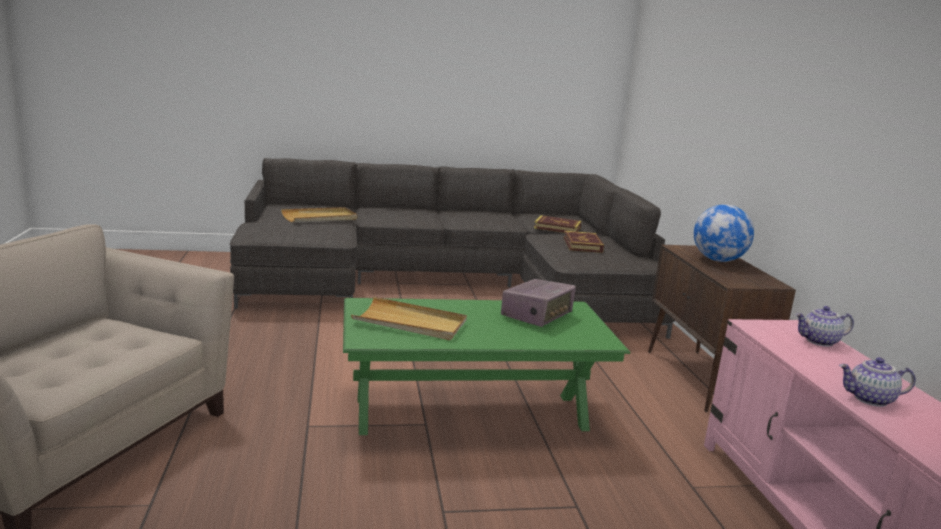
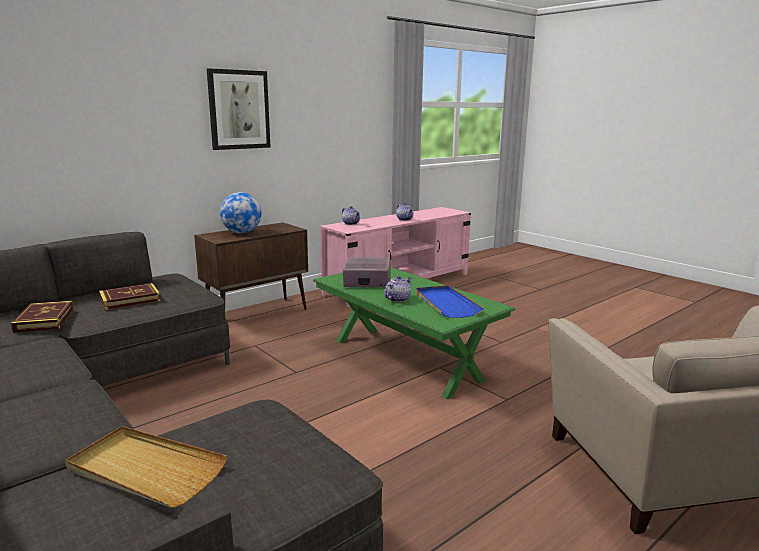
camera: 120 degrees left, 0 degrees up
(410, 323) = (446, 304): beige tray -> blue tray
(459, 310) = (397, 299): none -> teapot
(802, 96) = (239, 110): none -> picture

